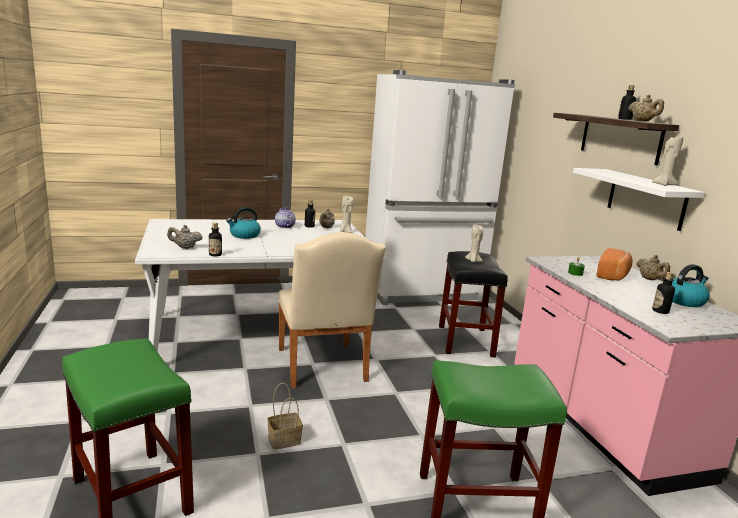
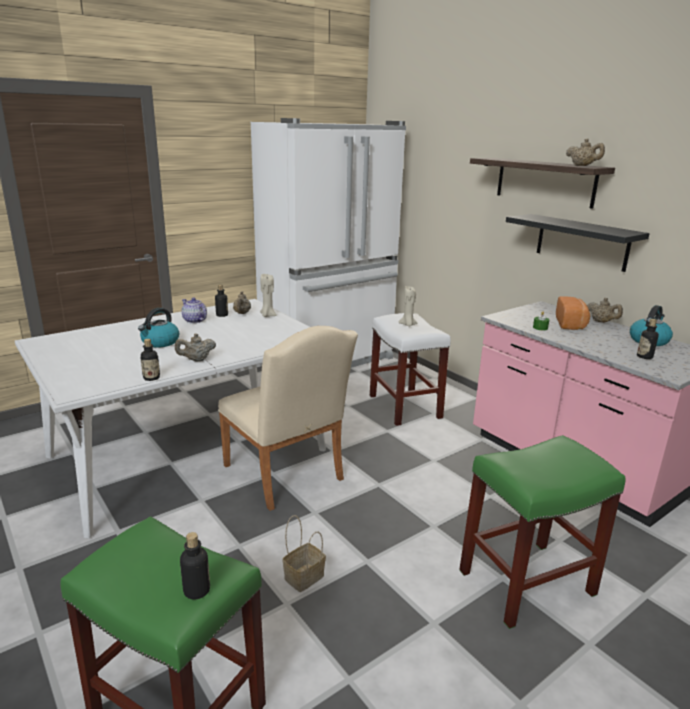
camera: 20 degrees left, 5 degrees up
(185, 247) = (104, 375): beige teapot -> beige teapot (196, 360)
(466, 341) = (405, 407): black stool -> white stool
(624, 119) = (555, 163): bottle -> bottle (197, 590)
(646, 199) = (582, 242): white shelf -> black shelf
(663, 185) = (609, 229): beige candle -> none

